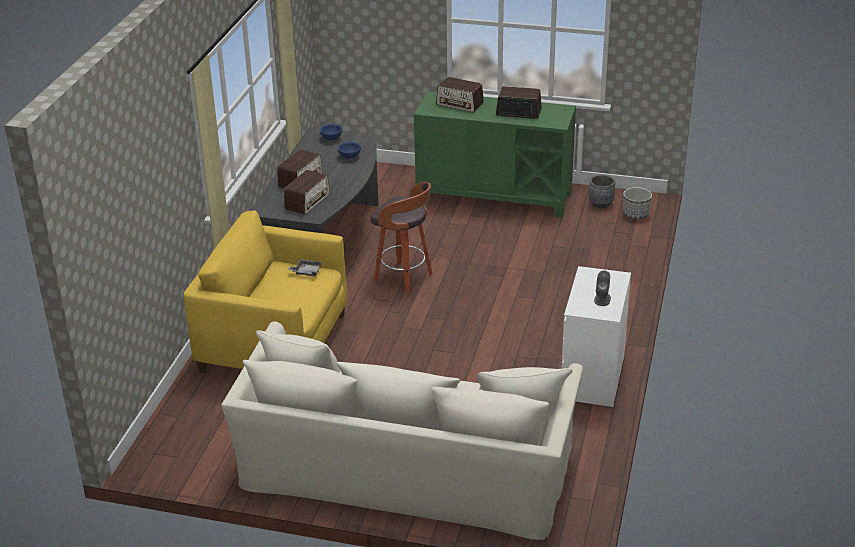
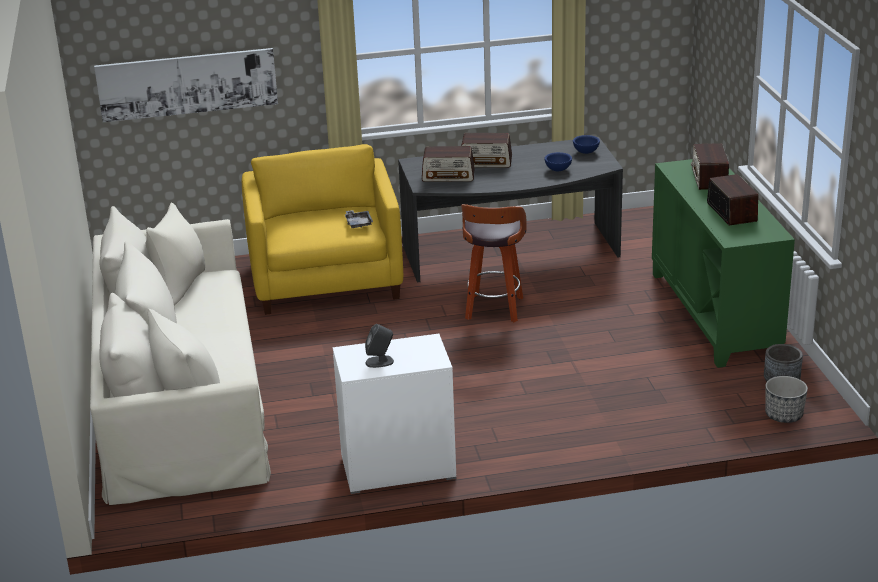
camera: 65 degrees right, 5 degrees down
(136, 235) = (187, 84): none -> picture

